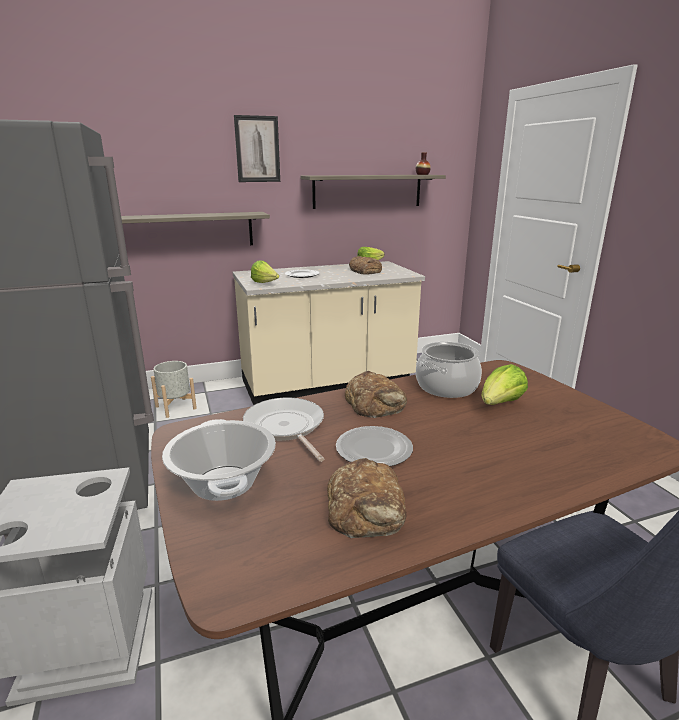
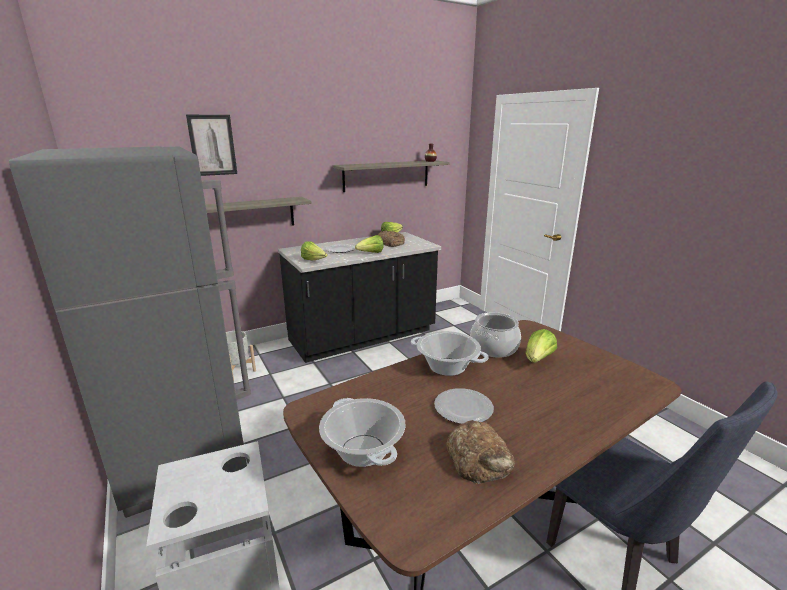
camera: 10 degrees left, 0 degrees up
(257, 149) = (296, 144): picture -> picture (212, 145)
(285, 427) = (388, 396): frying pan -> none
(327, 383) = (363, 337): beige counter -> black counter
(335, 279) = (371, 253): none -> lettuce
(375, 402) = (447, 367): bread -> cooking pot

